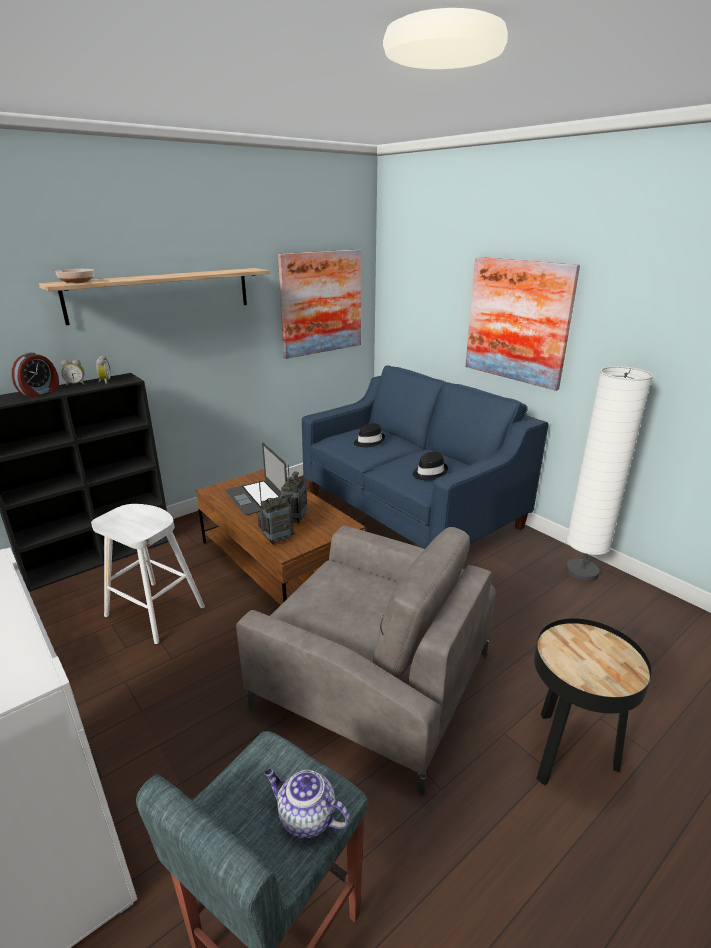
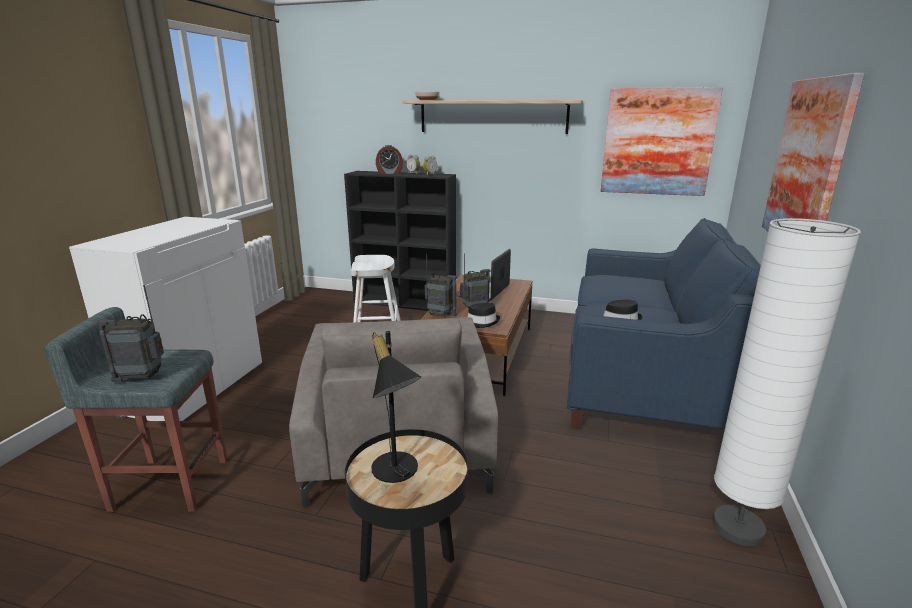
camera: 55 degrees right, 5 degrees down
(305, 817) = (142, 377): teapot -> radio
(369, 441) = (625, 286): black hat -> black hat (481, 322)
(592, 665) = (396, 473): none -> black table lamp

